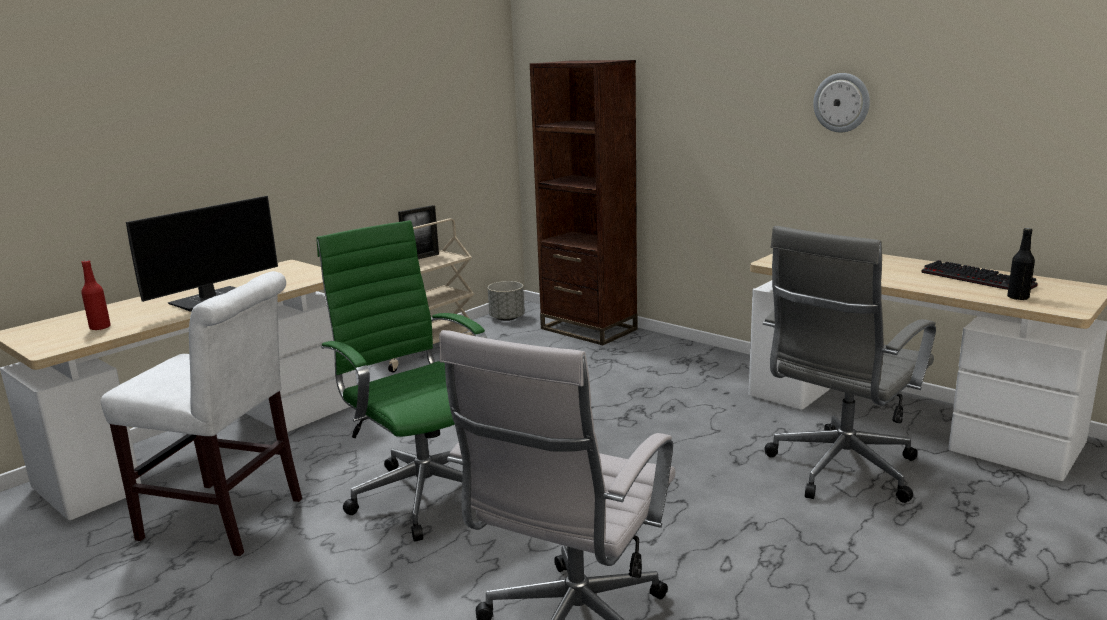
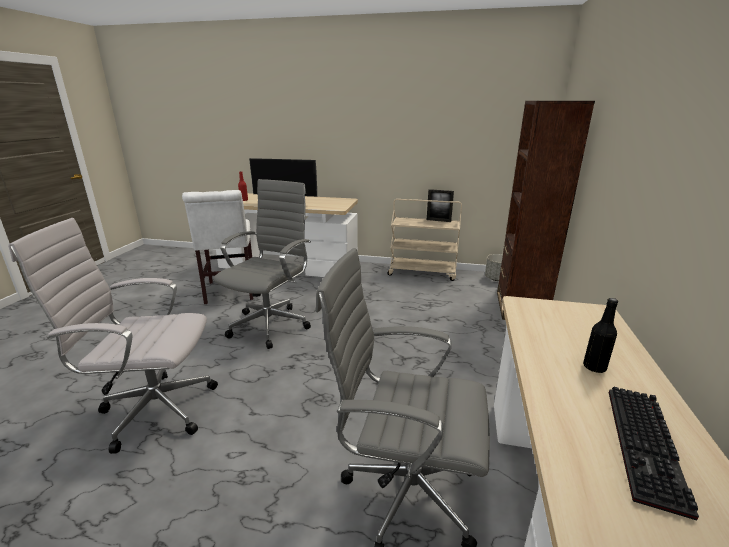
camera: 60 degrees right, 5 degrees up
(422, 493) = (271, 324): green office chair -> grey office chair
(841, 102) = (687, 161): wall clock -> none
(1018, 298) = (600, 496): black bottle -> black bottle (594, 367)

